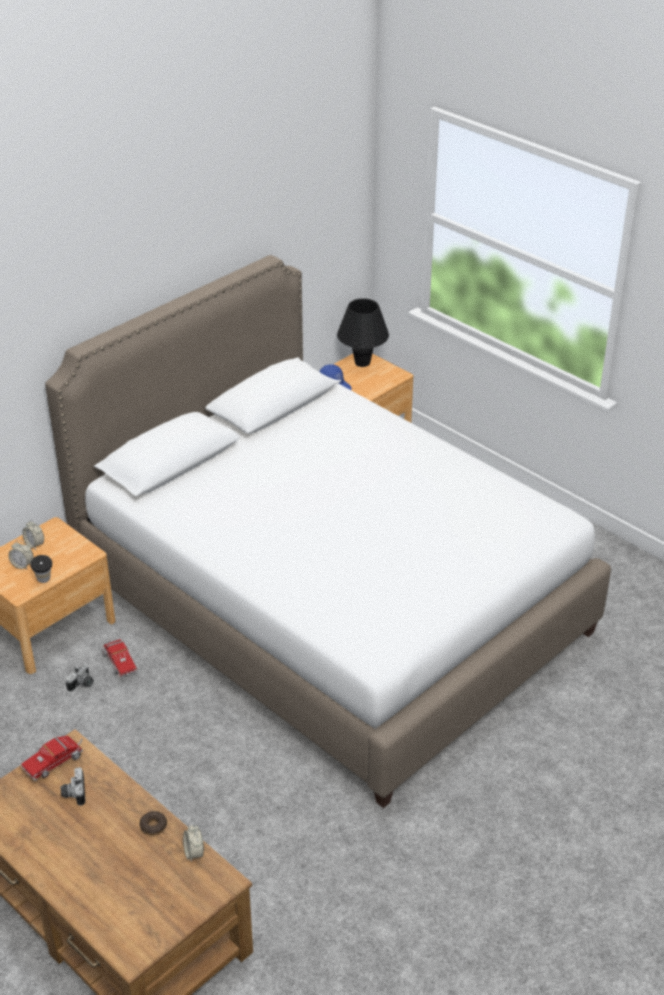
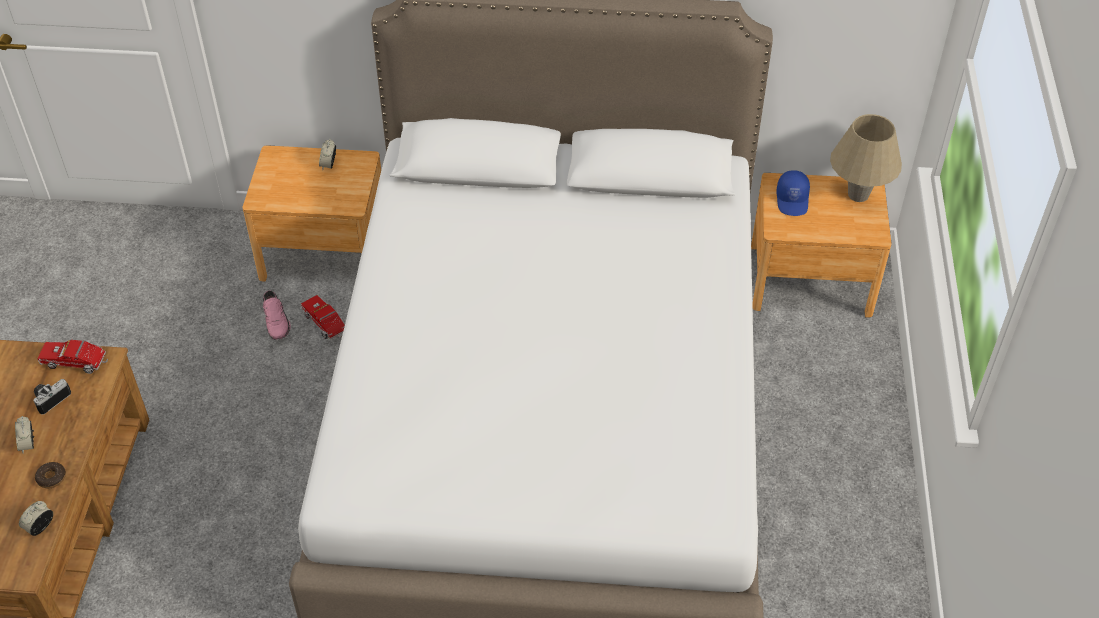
camera: 50 degrees right, 10 degrees up
(22, 565) = (296, 176): alarm clock -> alarm clock (28, 444)
(44, 581) = (288, 203): cup -> none
(82, 684) = (277, 321): camera -> pink shoe
(119, 661) = (326, 324): toy truck -> toy truck turned 120 degrees clockwise
(362, 362) = (858, 195): black table lamp -> beige table lamp

